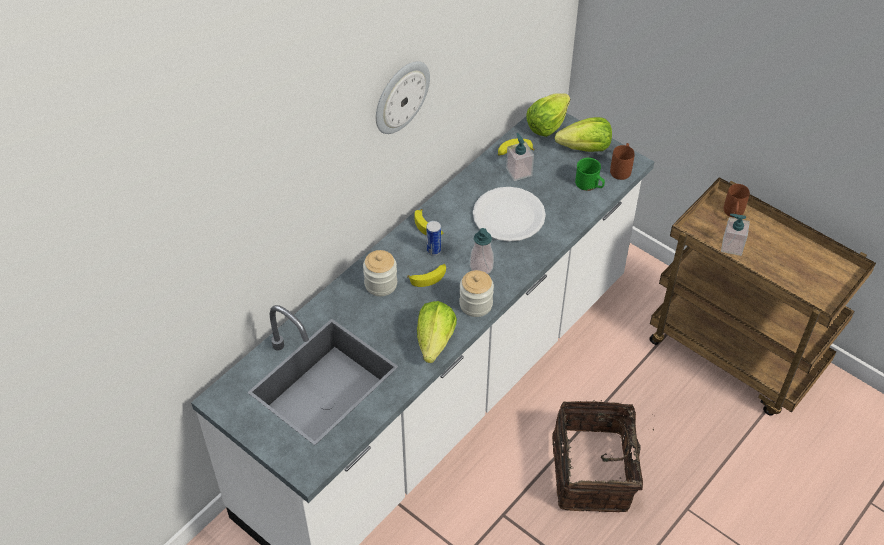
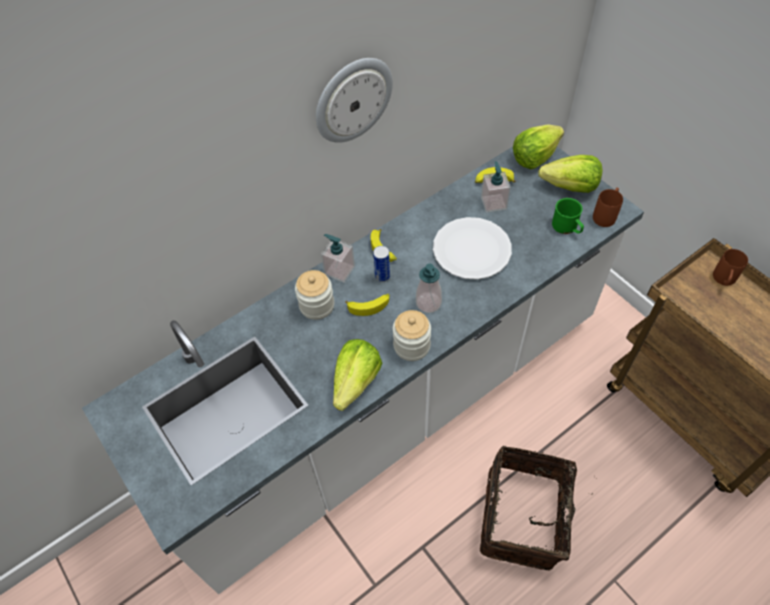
camera: 15 degrees right, 5 degrees up
(732, 246) = (716, 318): soap dispenser -> soap dispenser (339, 270)

